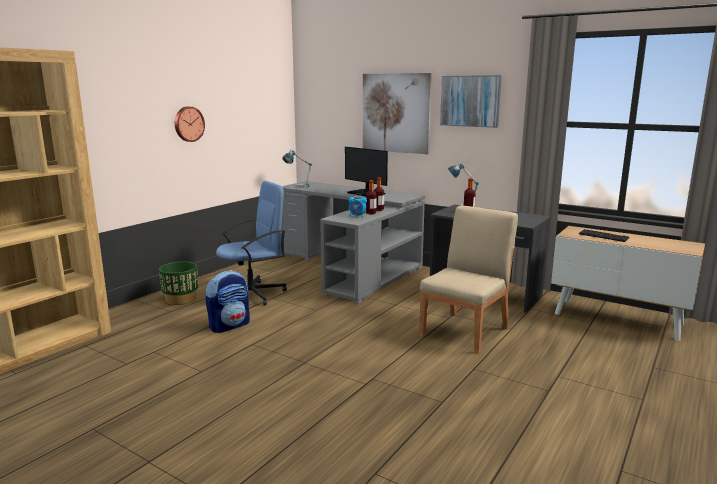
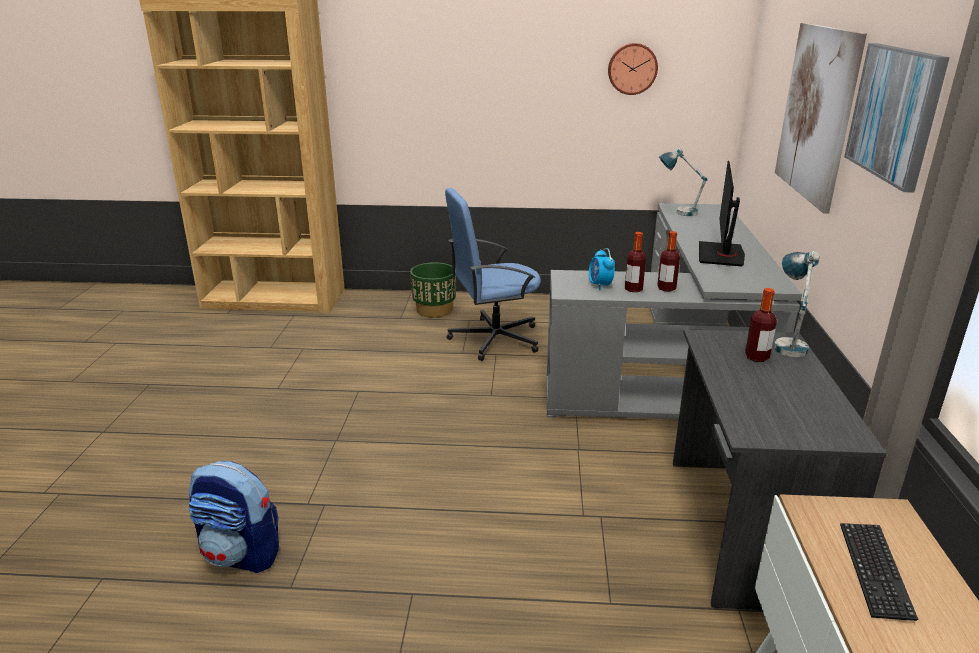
camera: 60 degrees right, 10 degrees up
(188, 124) = (513, 88): wall clock -> wall clock (632, 68)
(230, 325) = (394, 360): backpack -> backpack (241, 555)
(252, 294) = (493, 339): blue office chair -> blue office chair turned 135 degrees clockwise
(465, 331) = (545, 549): beige chair -> none

